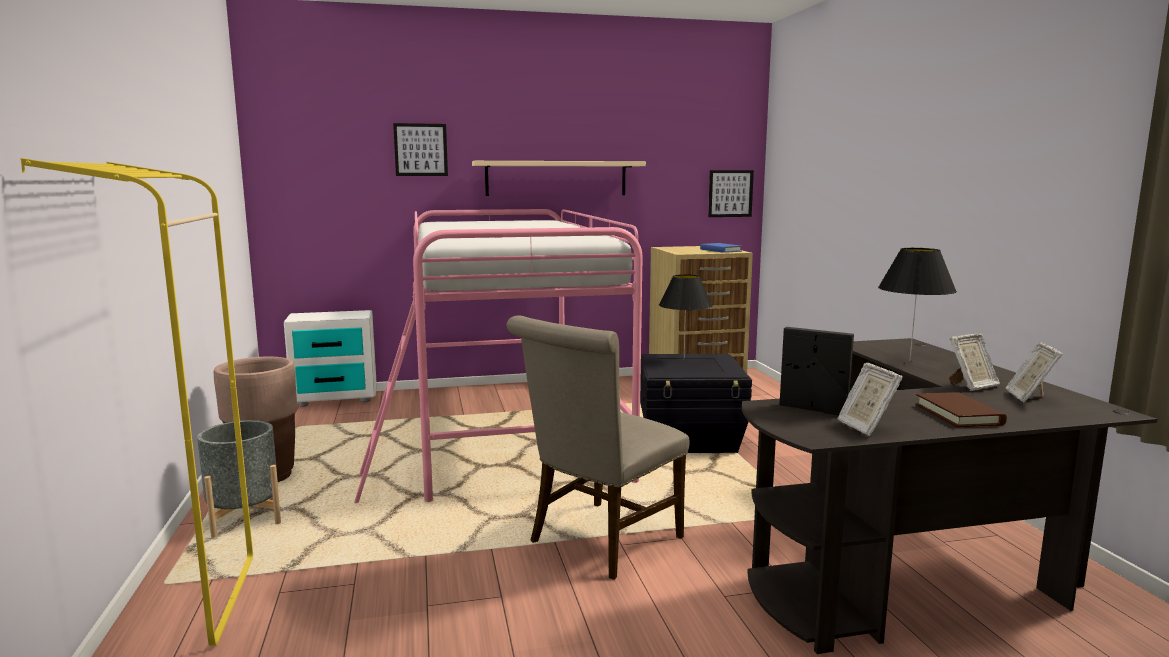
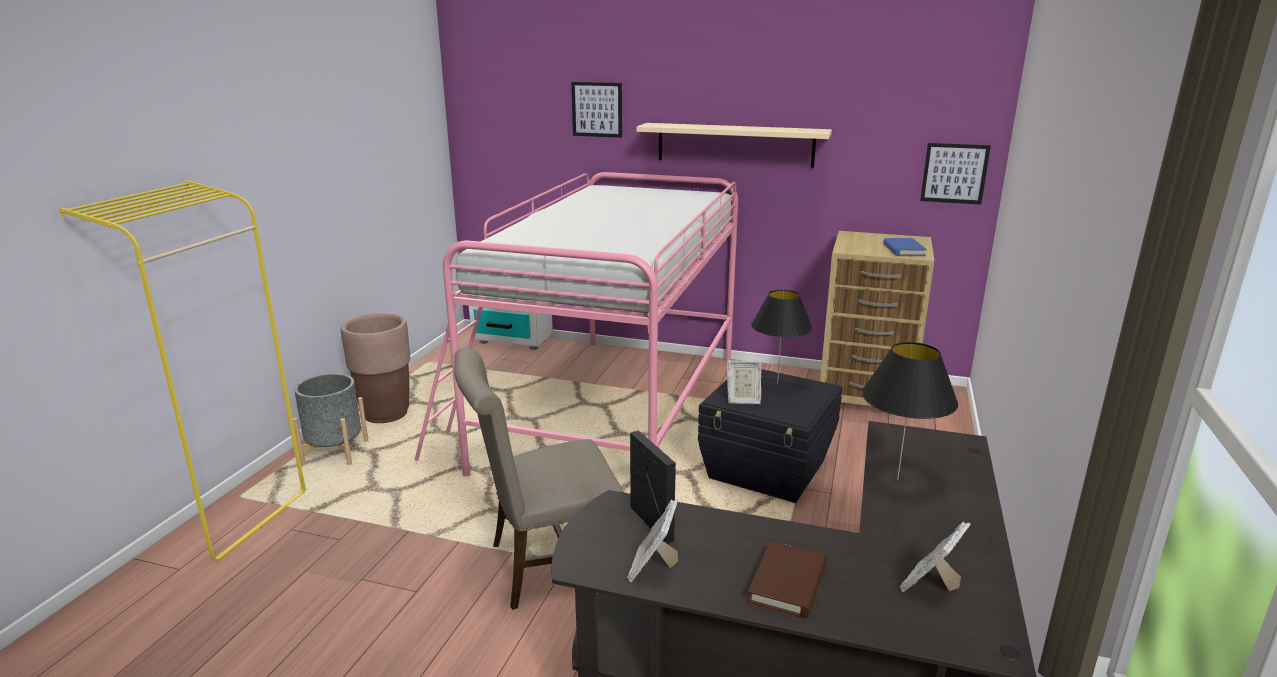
camera: 30 degrees right, 10 degrees up
(971, 386) = (895, 543): picture frame -> picture frame (742, 400)

